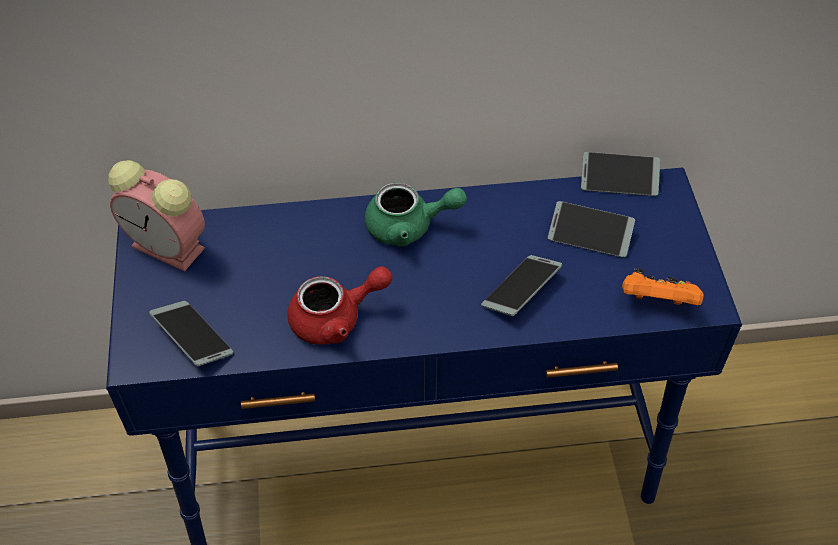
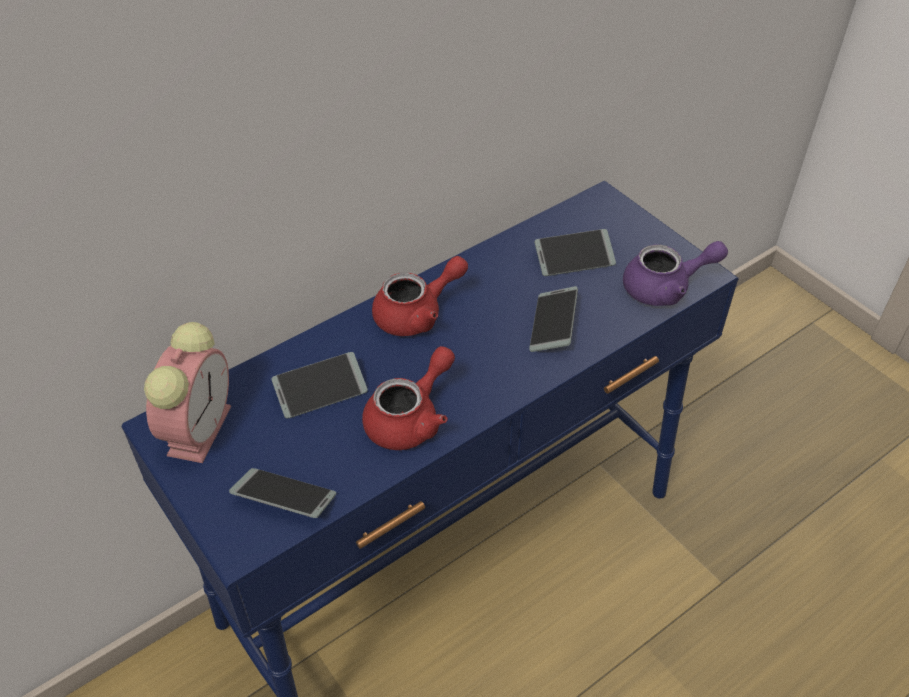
camera: 30 degrees left, 5 degrees down
(171, 248) = (200, 427): alarm clock -> alarm clock turned 75 degrees counterclockwise
(409, 226) = (417, 314): green teapot -> red teapot
(619, 180) = (563, 208): phone -> phone (321, 391)
(657, 302) = (665, 288): orange game controller -> purple teapot

